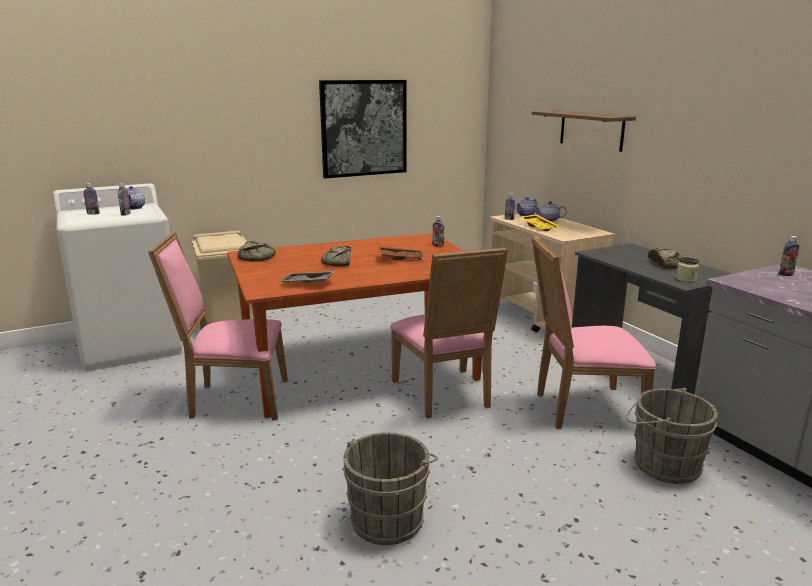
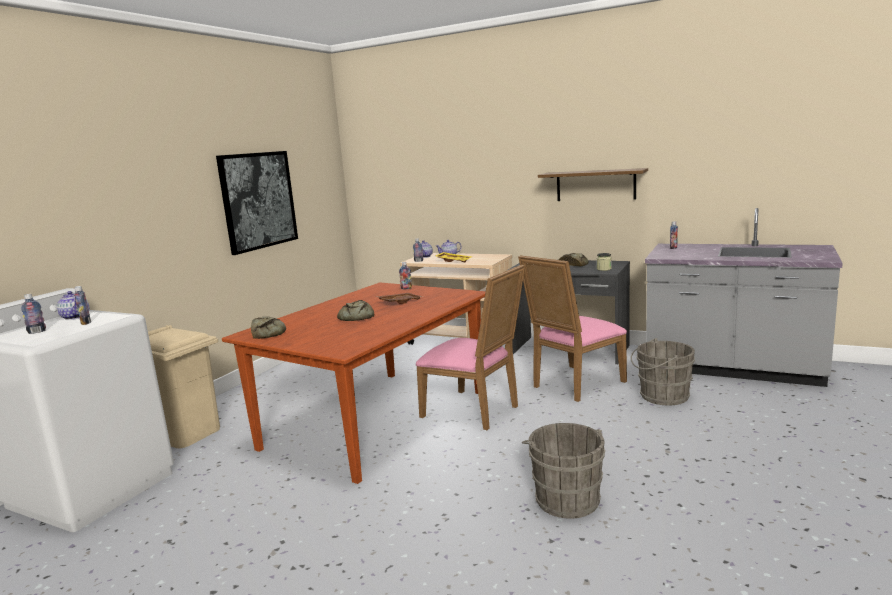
camera: 35 degrees left, 5 degrees down
(234, 400) = (302, 484): pink chair -> none
(307, 283) = (369, 336): grey tray -> none
(591, 130) = (469, 177): shelf -> shelf (595, 185)

